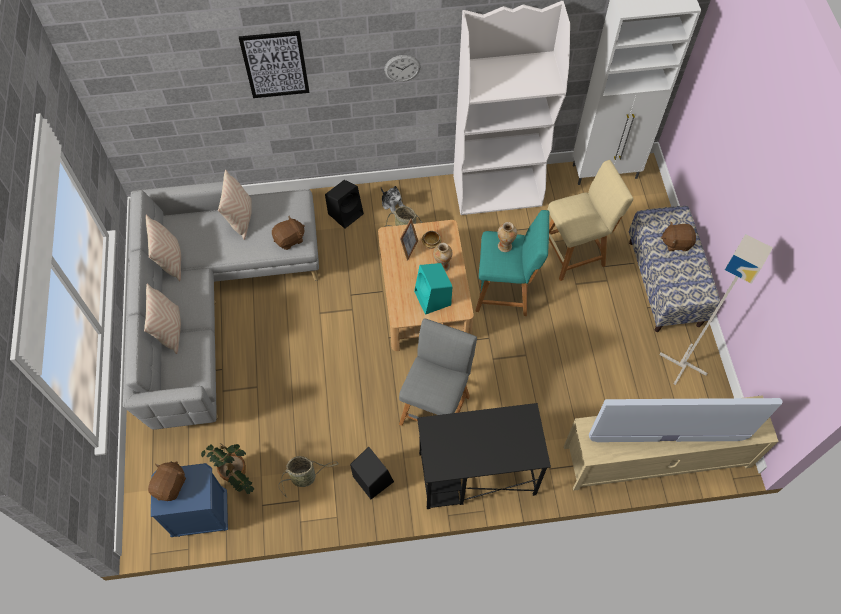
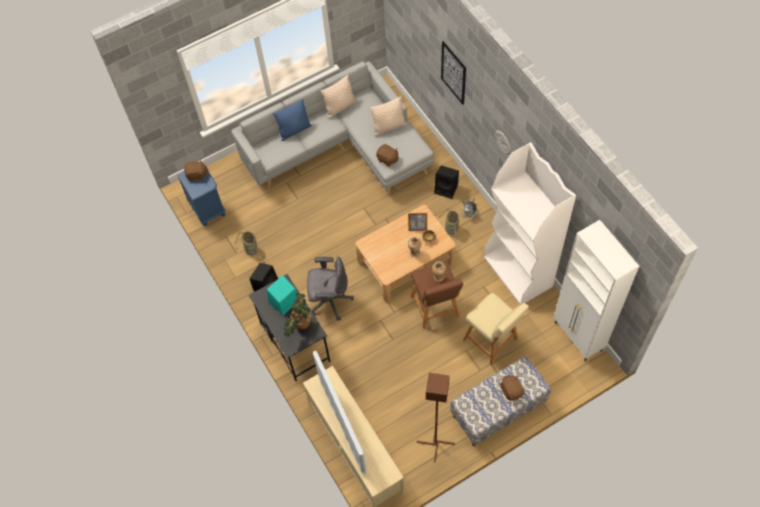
camera: 70 degrees right, 0 degrees up
(170, 330) = (294, 130): beige pillow -> blue pillow
(236, 478) = (236, 216): potted plant -> potted plant (300, 326)
(433, 299) = (387, 257): turquoise speaker -> turquoise speaker (283, 302)
(436, 406) = (329, 300): grey stool -> grey office chair
(506, 292) = (436, 309): turquoise stool -> brown stool
(683, 364) = (435, 443): grey floor lamp -> brown floor lamp

